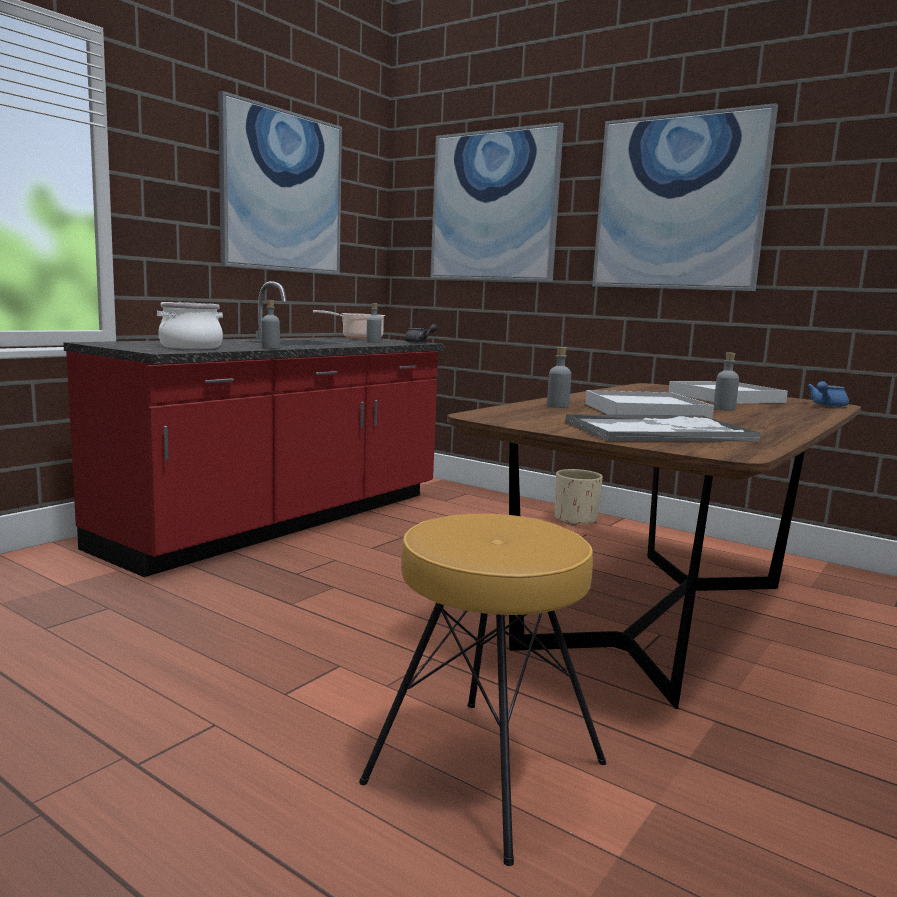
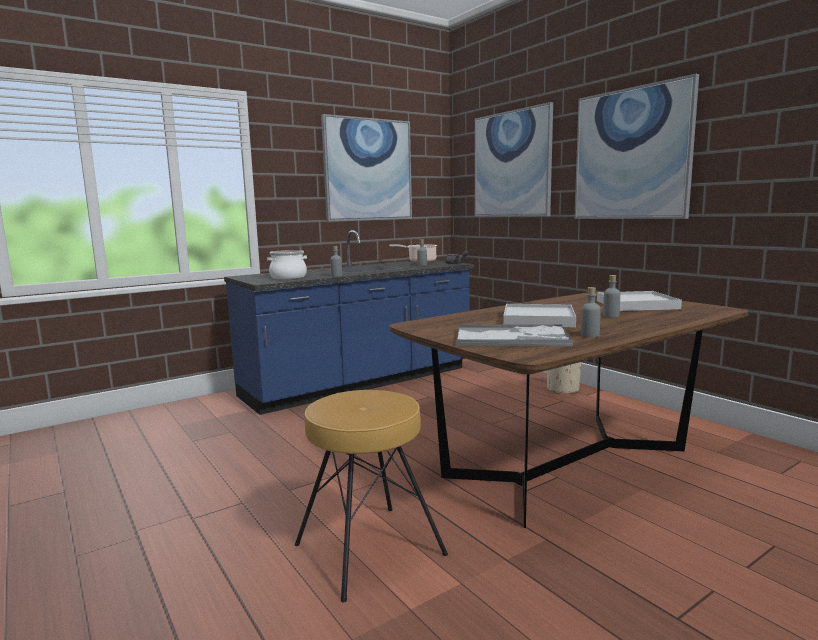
camera: 20 degrees right, 0 degrees up
(282, 520) = (360, 382): red counter -> blue counter
(557, 406) = (481, 315): grey bottle -> grey bottle (589, 335)
(826, 405) = (714, 311): blue teapot -> none

